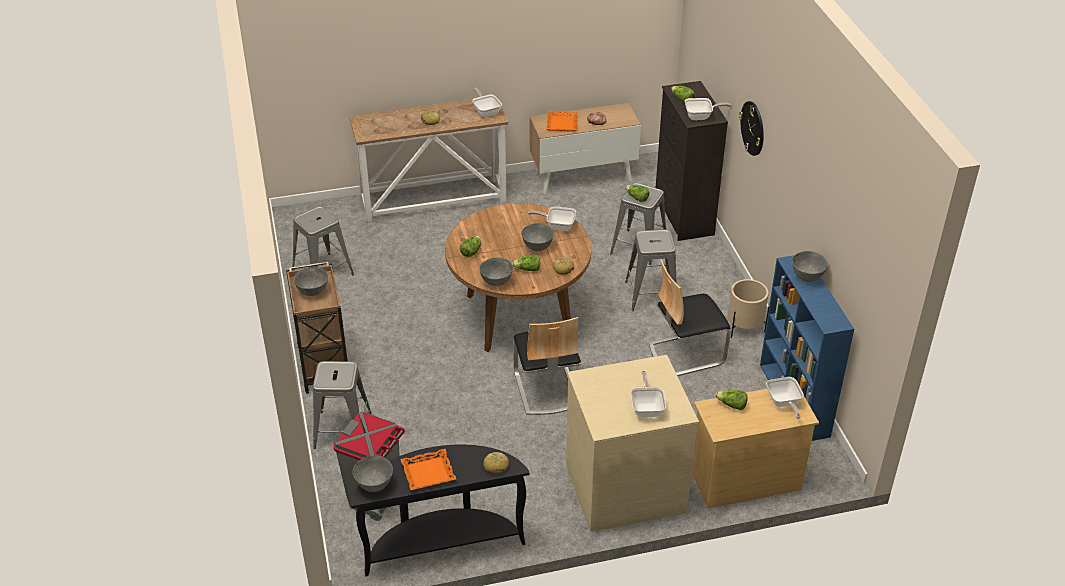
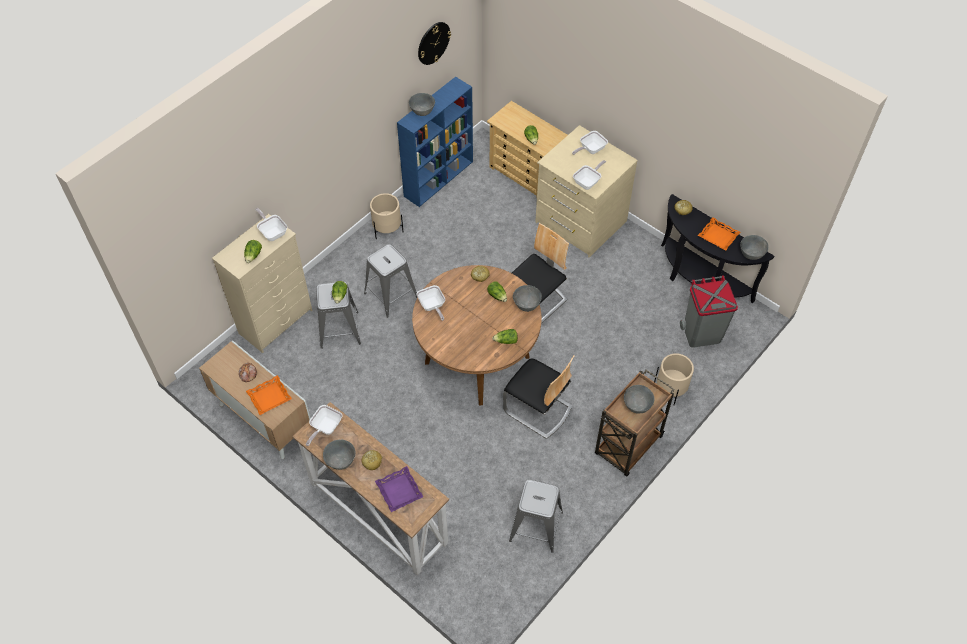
camera: 125 degrees left, 15 degrees up
(343, 430) = (671, 389): grey stool -> beige planter
(391, 123) = (399, 491): none -> purple tray
(537, 247) = (467, 304): grey bowl -> grey bowl (340, 461)
(683, 216) = (276, 322): black dresser -> beige dresser
(686, 353) = (438, 248): chair -> chair (538, 409)
(753, 128) = (295, 171): wall clock -> wall clock (433, 43)
(784, 403) = (509, 119): frying pan -> frying pan (588, 182)

